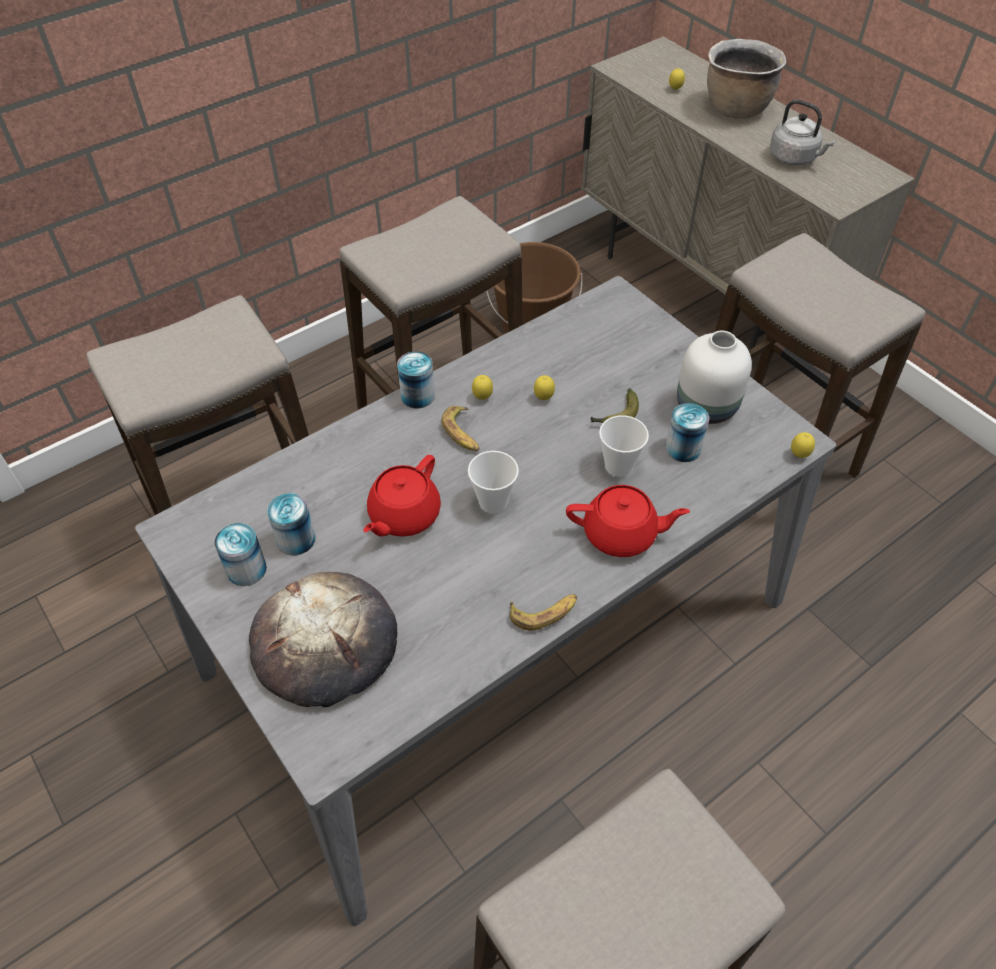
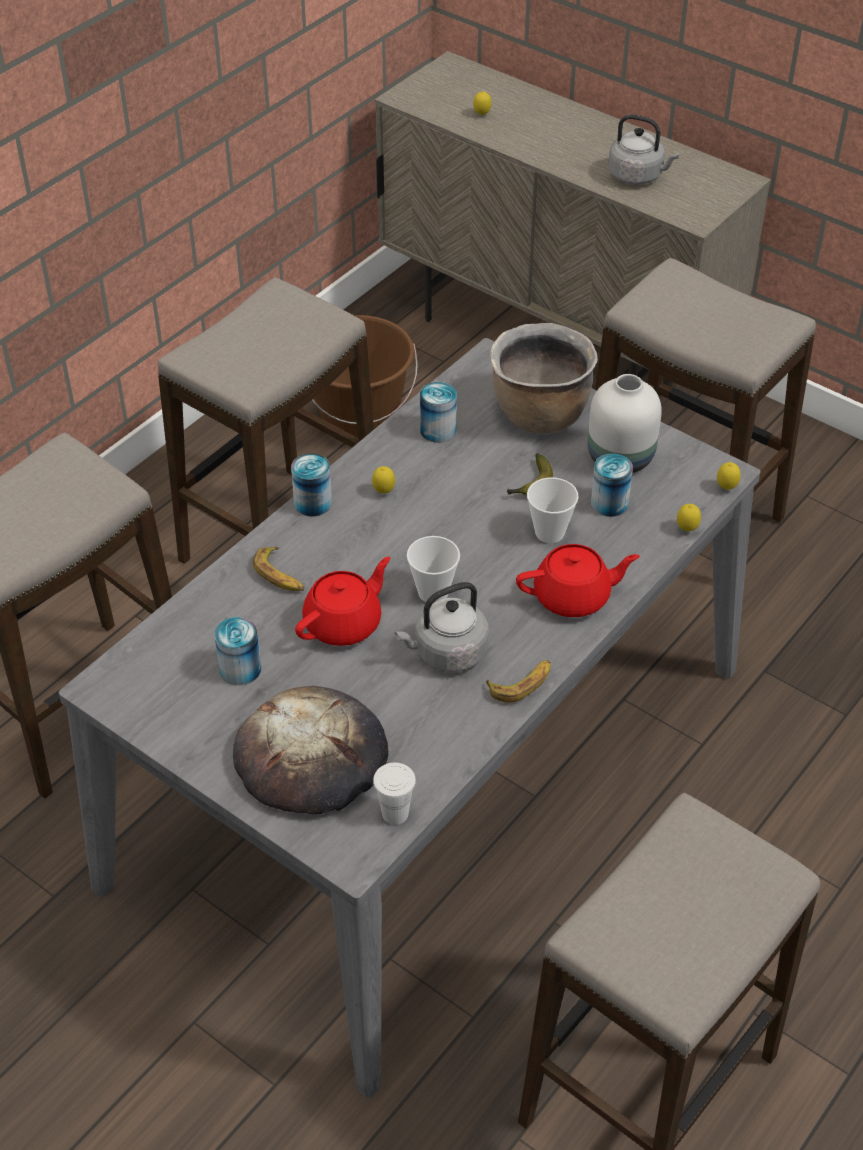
camera: 15 degrees left, 5 degrees down
(246, 569) = (200, 708): can -> can (438, 430)
(379, 721) = (395, 813): none -> white cup
(403, 515) = (344, 623): red teapot -> red teapot turned 150 degrees counterclockwise
(462, 433) = (376, 532): banana -> banana (280, 575)
(485, 565) = (447, 653): none -> grey kettle
(543, 398) = (449, 480): lemon -> lemon (686, 529)
(735, 108) = (557, 128): brown cooking pot -> brown cooking pot (539, 414)

